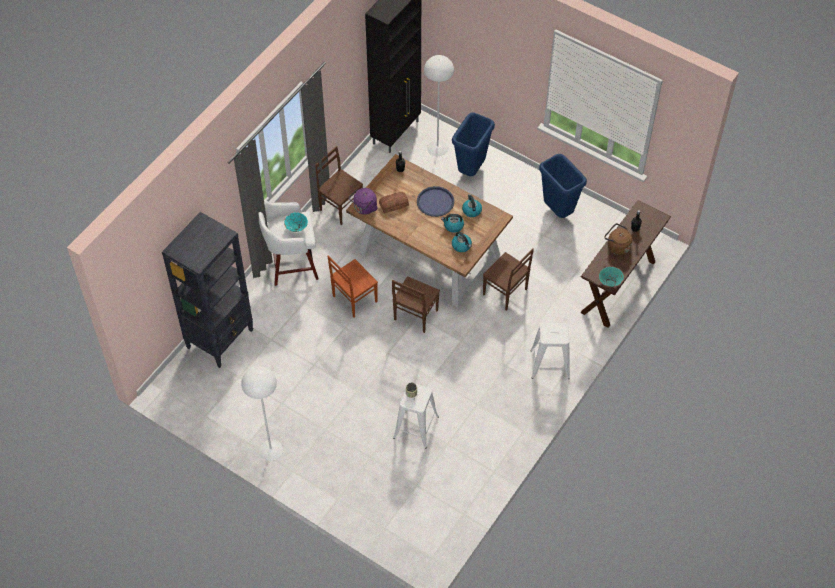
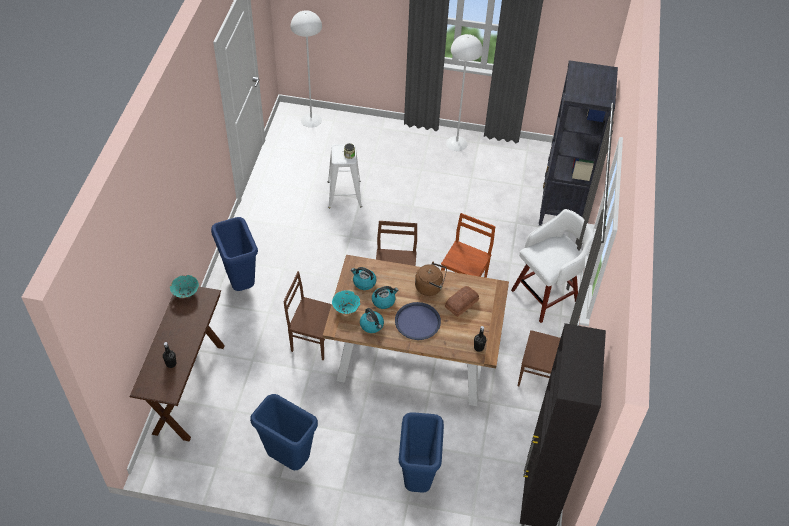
camera: 155 degrees right, 5 degrees down
(296, 227) = (548, 255): turquoise bowl -> turquoise bowl (346, 308)
(364, 208) = (490, 288): purple kettle -> none
(437, 148) = (474, 496): white floor lamp -> white floor lamp (311, 120)
(549, 364) = (240, 283): white stool -> blue trash can
(617, 246) = (188, 334): brown kettle -> brown kettle (430, 287)

